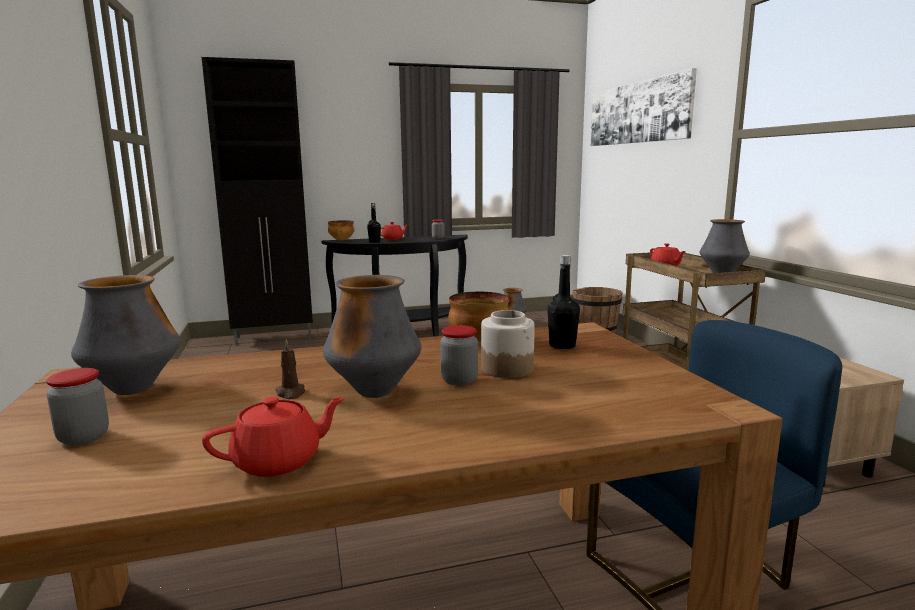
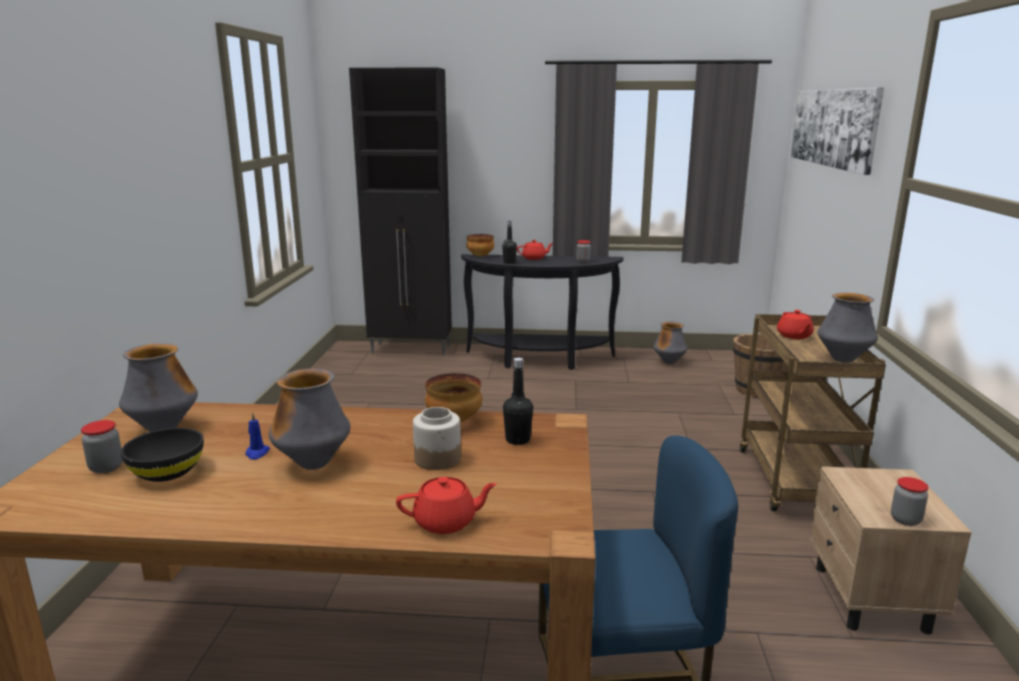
camera: 20 degrees right, 5 degrees up
(186, 427) = (167, 472): none -> black bowl
(279, 461) = (196, 513): red teapot -> red teapot (446, 522)
(291, 393) = (257, 453): brown candle -> blue candle
(459, 380) = (386, 464): jar -> jar (905, 520)

